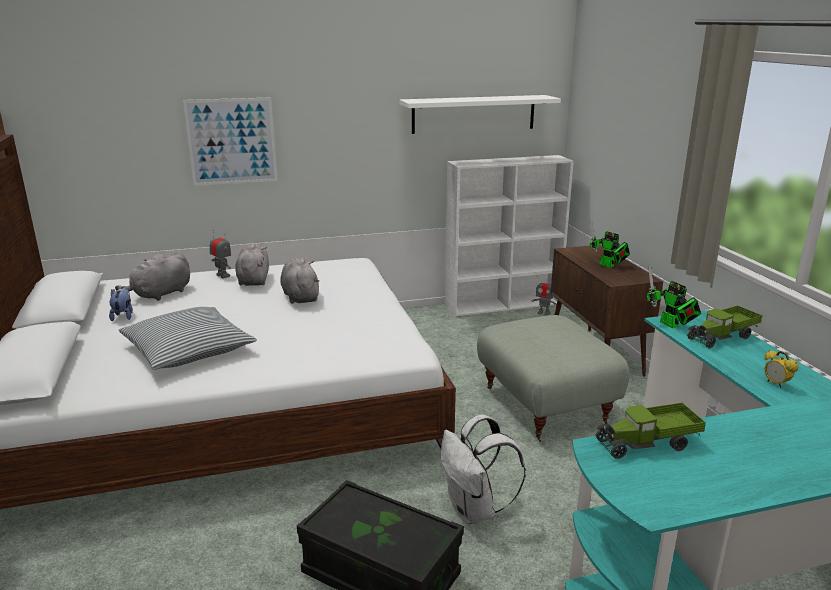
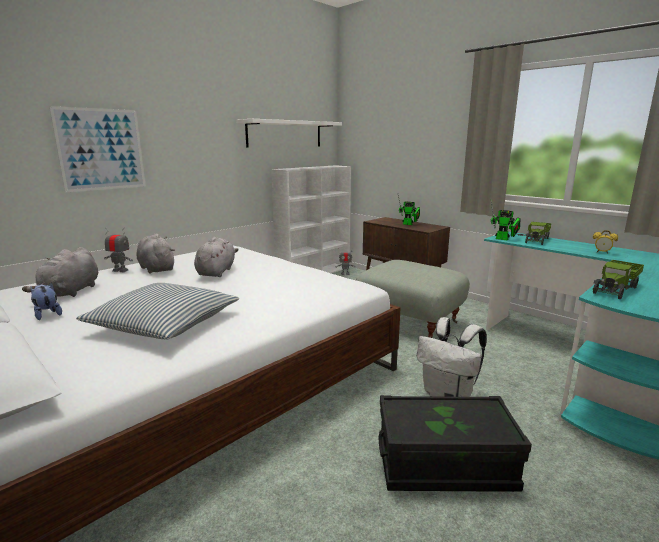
camera: 30 degrees left, 5 degrees down
(300, 296) = (216, 272): grey plush toy -> grey plush toy turned 60 degrees clockwise

